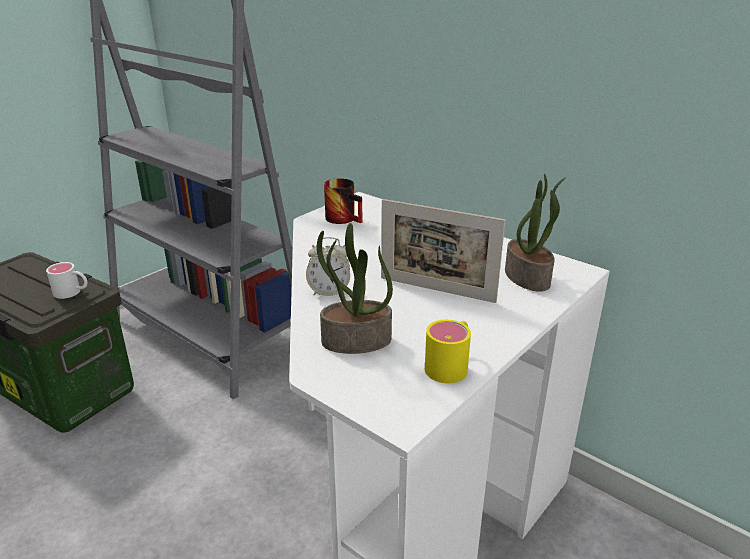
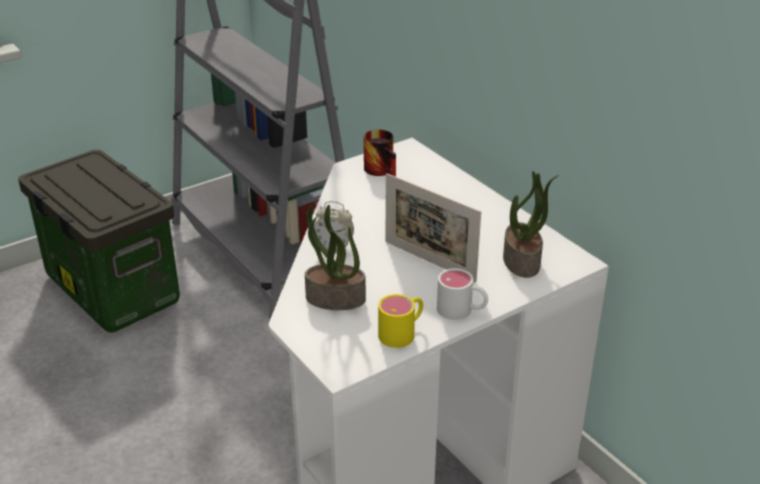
camera: 15 degrees right, 5 degrees up
(72, 292) = (130, 201): white mug -> white mug (462, 311)

